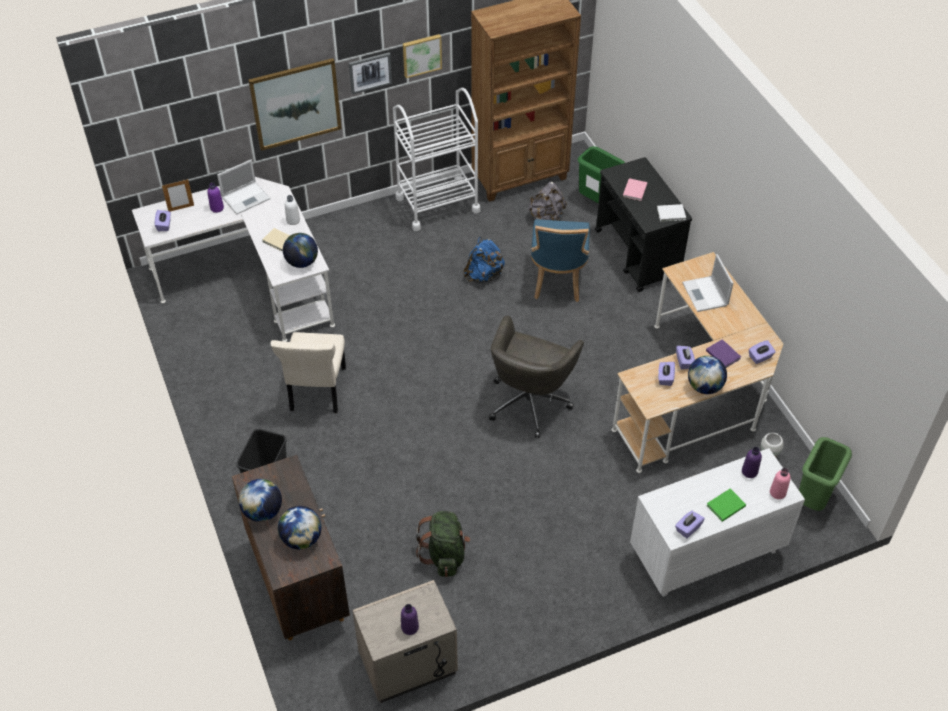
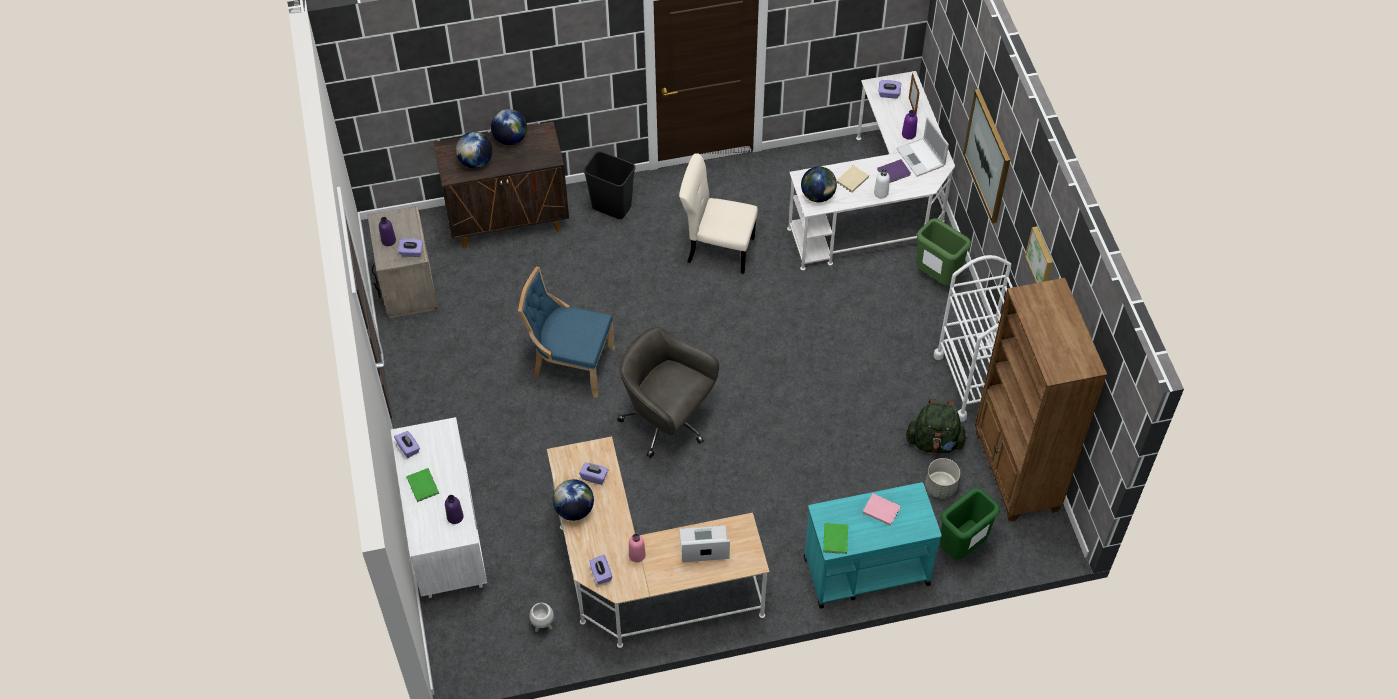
camera: 100 degrees right, 5 degrees up
(370, 72) = (1019, 212): picture -> none
(445, 555) = (506, 326): green backpack -> green backpack (934, 442)
(483, 275) = (854, 409): blue backpack -> none
(546, 218) = (940, 487): grey backpack -> grey planter
(557, 280) = (835, 479): blue chair -> blue chair (570, 364)
(637, 254) = (865, 570): black cart -> turquoise cart
(672, 214) = (835, 540): white book -> green book
(684, 362) = (611, 500): purple tissue box -> purple tissue box (411, 252)
(723, 354) = (614, 539): purple book -> purple book (894, 172)
(777, 492) = (424, 534): pink bottle -> pink bottle (637, 555)
(813, 499) = (479, 653): green trash can -> green trash can (936, 277)

